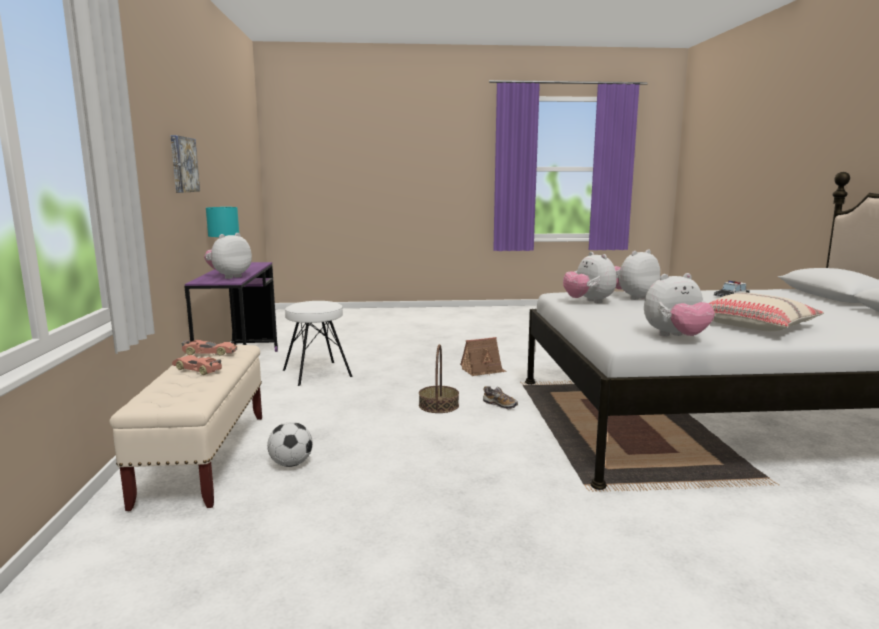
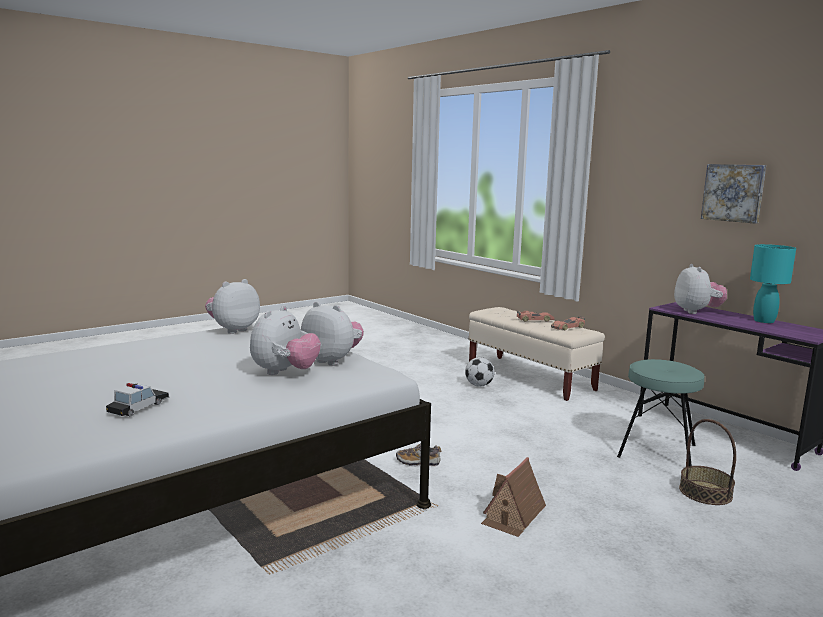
camera: 145 degrees right, 0 degrees up
(316, 373) = (657, 451): white stool -> turquoise stool
(438, 405) = (471, 446): basket -> basket (705, 492)
(755, 325) = (153, 352): beige pillow -> none

